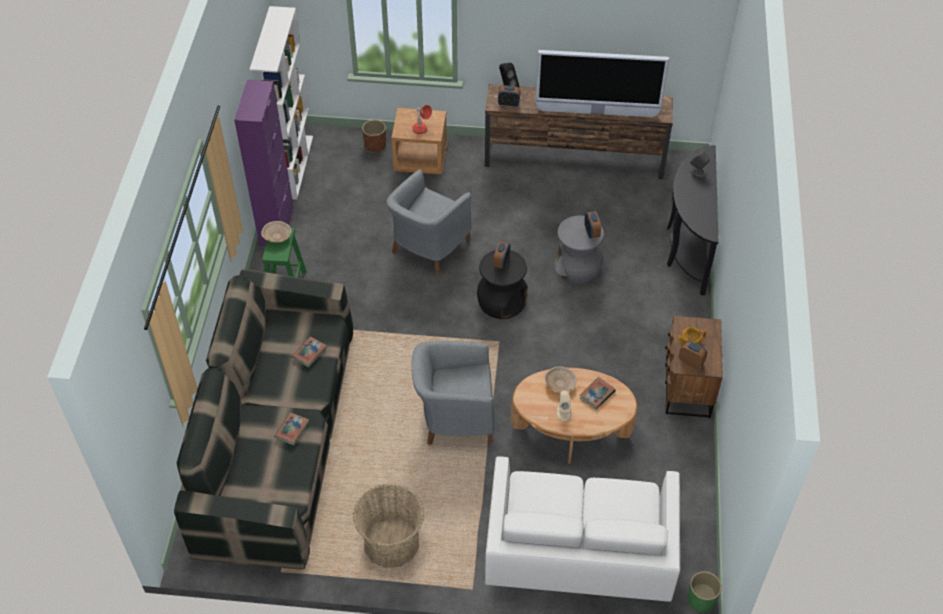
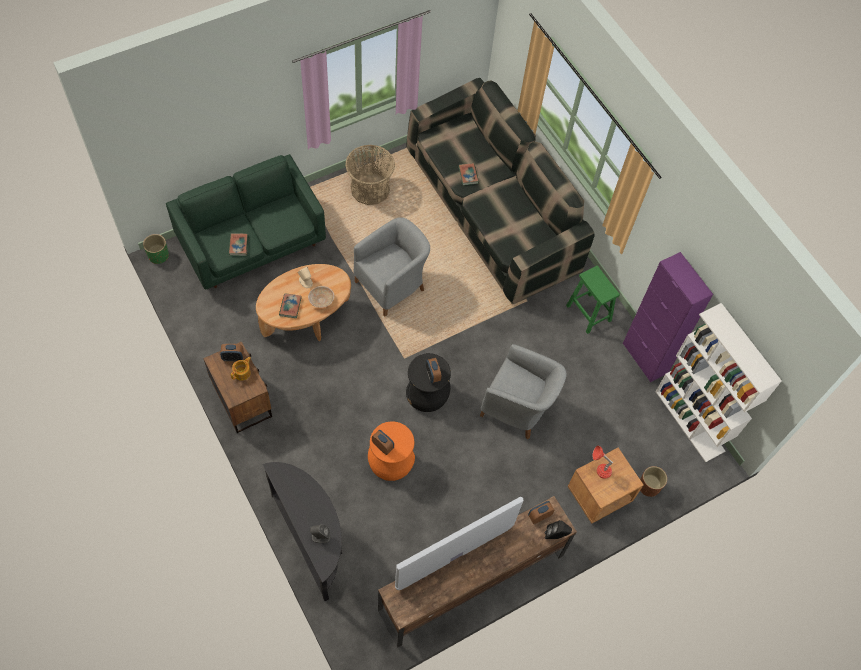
camera: 140 degrees right, 10 degrees up
(277, 237) = (605, 288): beige bowl -> none
(309, 353) = (504, 227): book -> book (239, 245)
(428, 248) = (518, 408): grey armchair -> grey armchair turned 120 degrees clockwise
(578, 267) = (390, 461): grey stool -> orange stool
(578, 552) = (252, 243): white sofa -> green sofa

